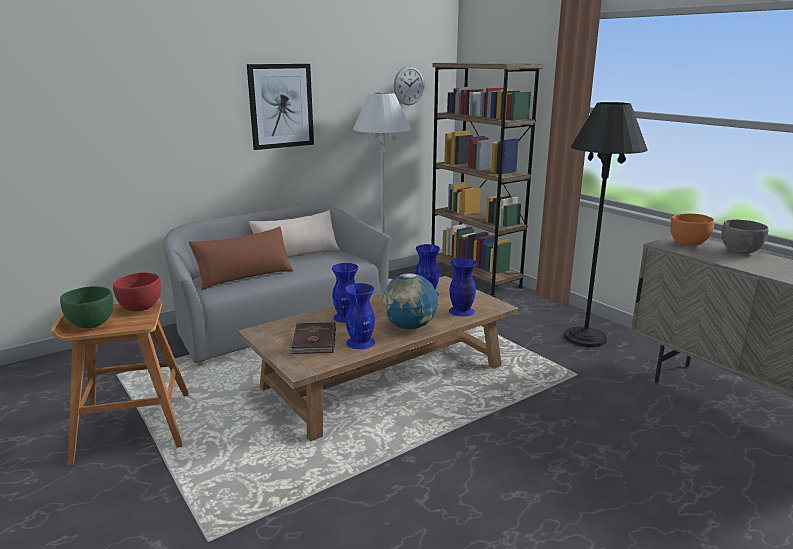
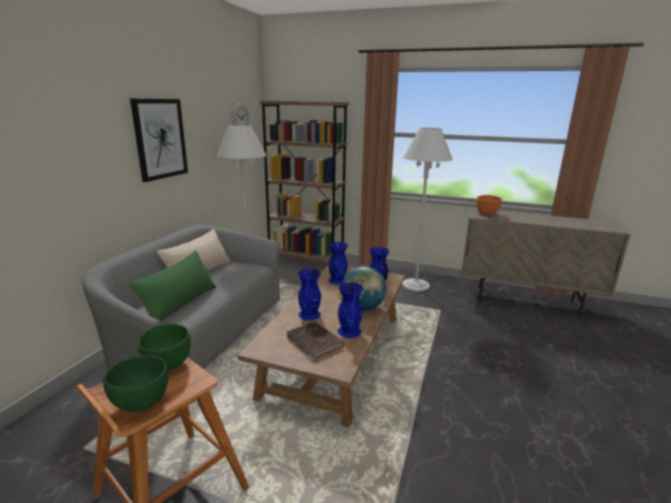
camera: 35 degrees left, 0 degrees up
(141, 308) = (168, 364): red bowl -> green bowl
(244, 277) = (179, 304): brown pillow -> green pillow
(585, 337) = (415, 285): black floor lamp -> white floor lamp
(740, 251) = (514, 214): grey bowl -> none

